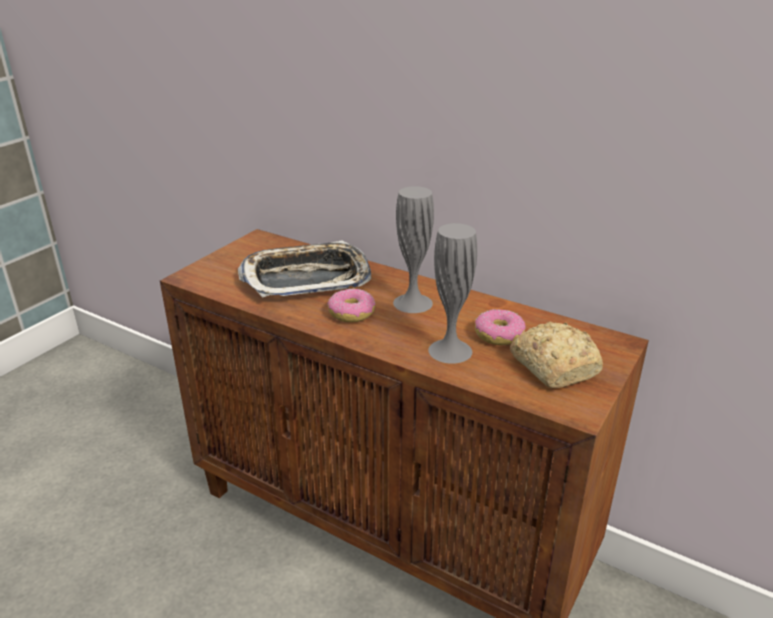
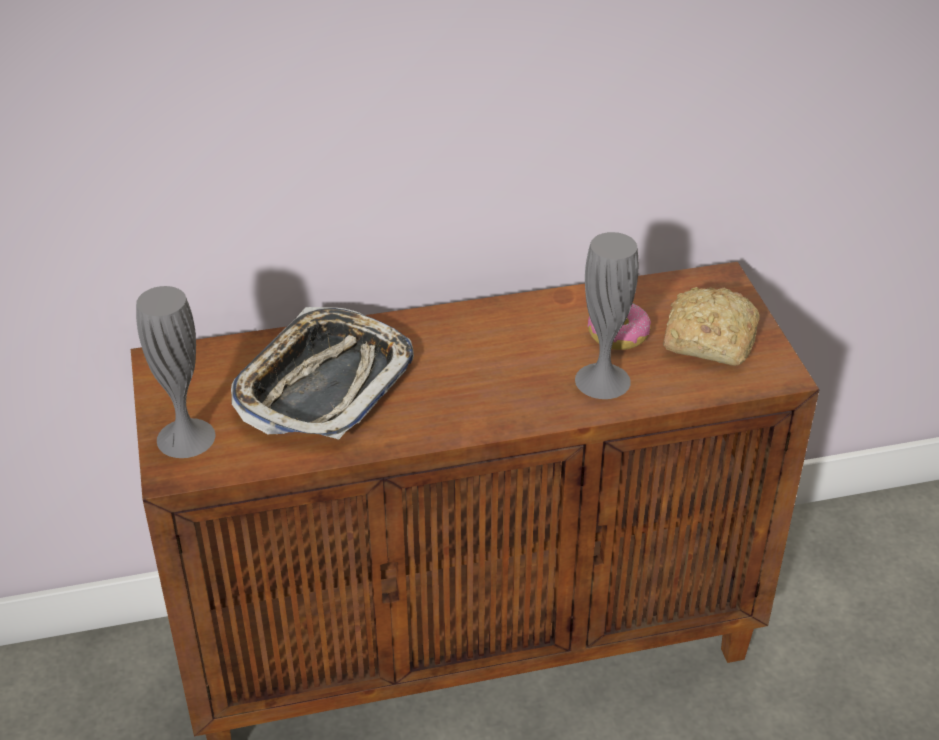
camera: 45 degrees left, 10 degrees up
(352, 313) = (447, 398): donut -> none
(412, 303) = (486, 346): grey vase -> grey vase (186, 437)

